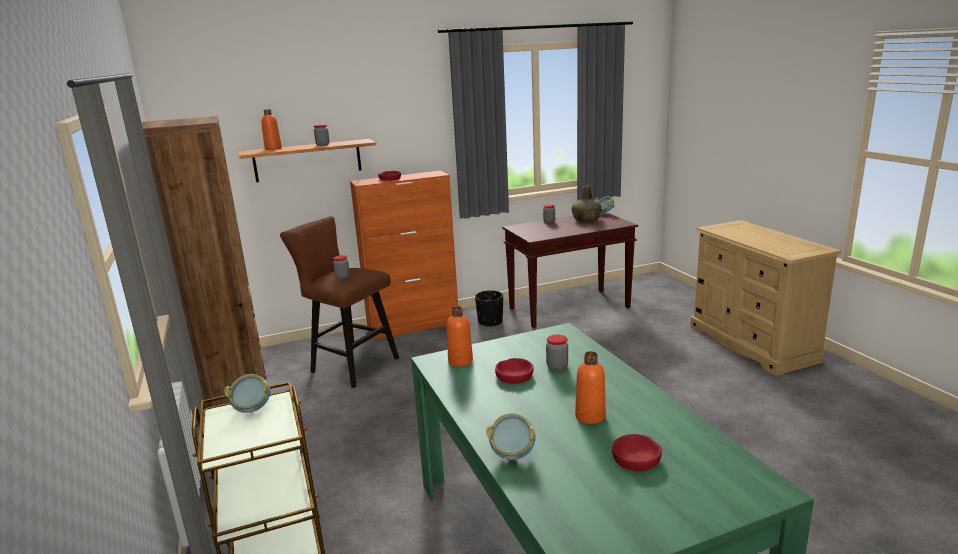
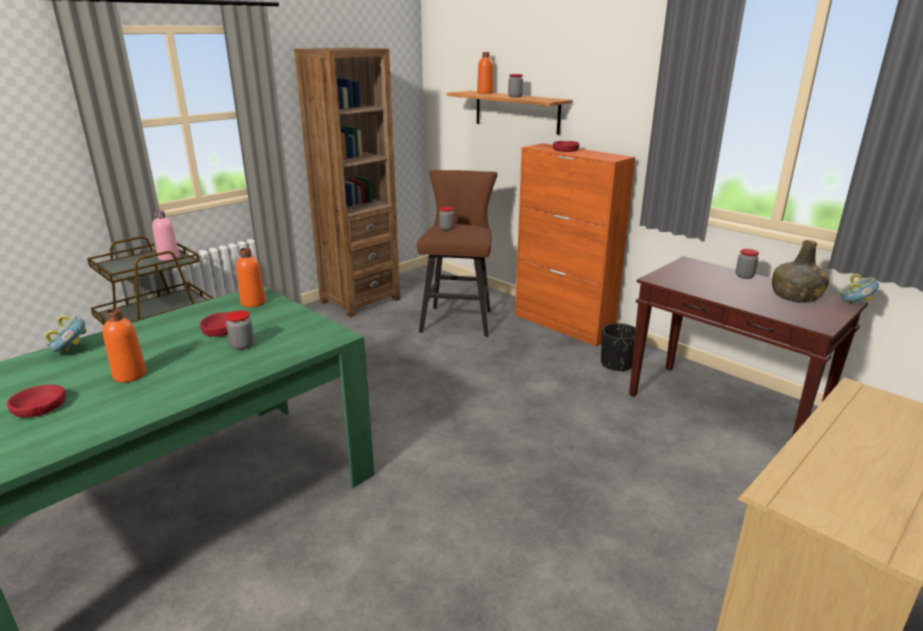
camera: 65 degrees right, 5 degrees up
(252, 409) = (169, 257): bowl -> pink bottle

